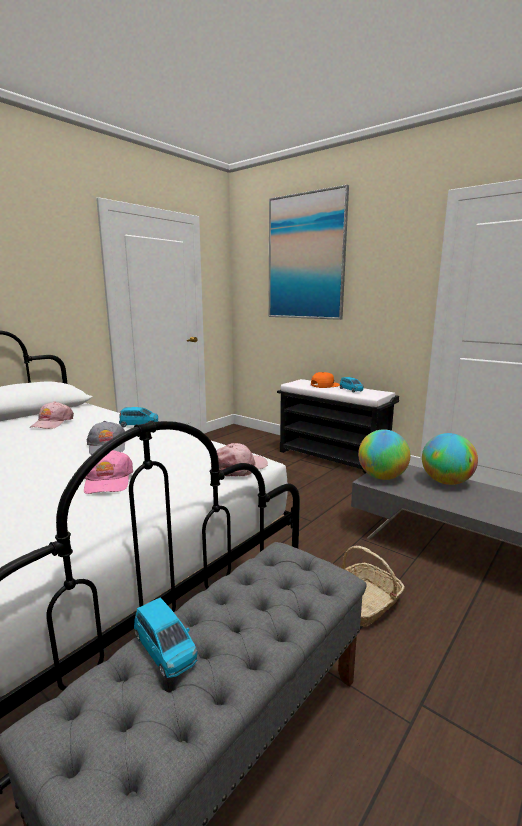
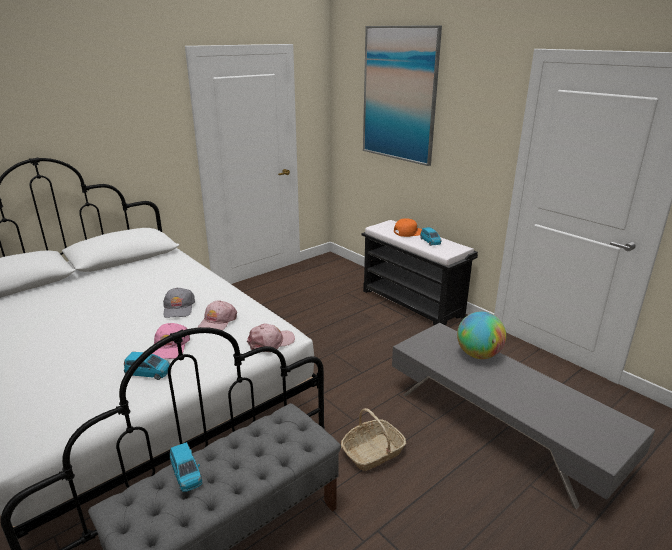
camera: 10 degrees right, 10 degrees up
(52, 423) = (142, 275): pink cap -> pink cap (217, 322)
(139, 425) = (211, 283): blue toy car -> blue toy car (148, 373)
(381, 477) = (422, 343): globe -> none

